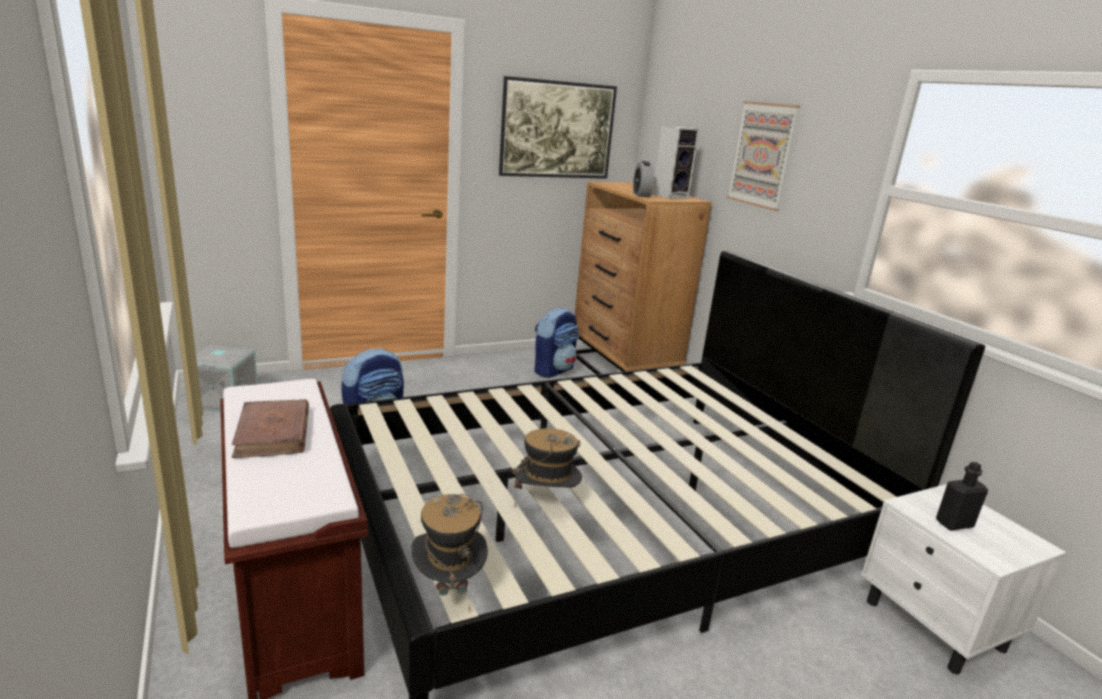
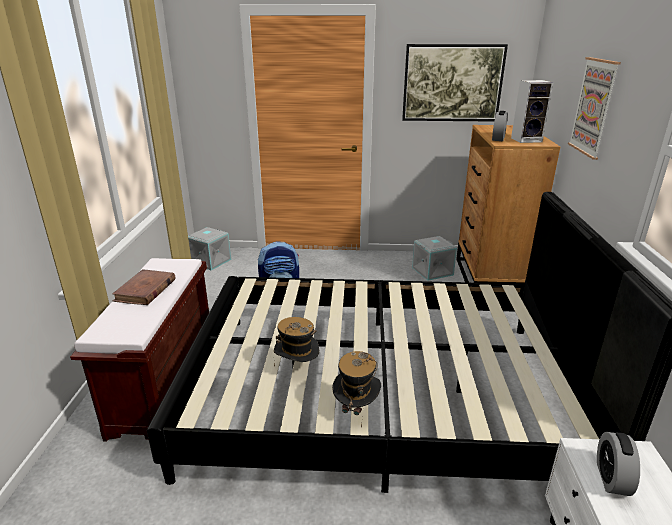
camera: 30 degrees right, 5 degrees up
(448, 587) = (191, 405): hat -> hat (356, 409)
(553, 370) = (432, 271): backpack -> grey storage box
(954, 524) = (611, 478): black bottle -> alarm clock

